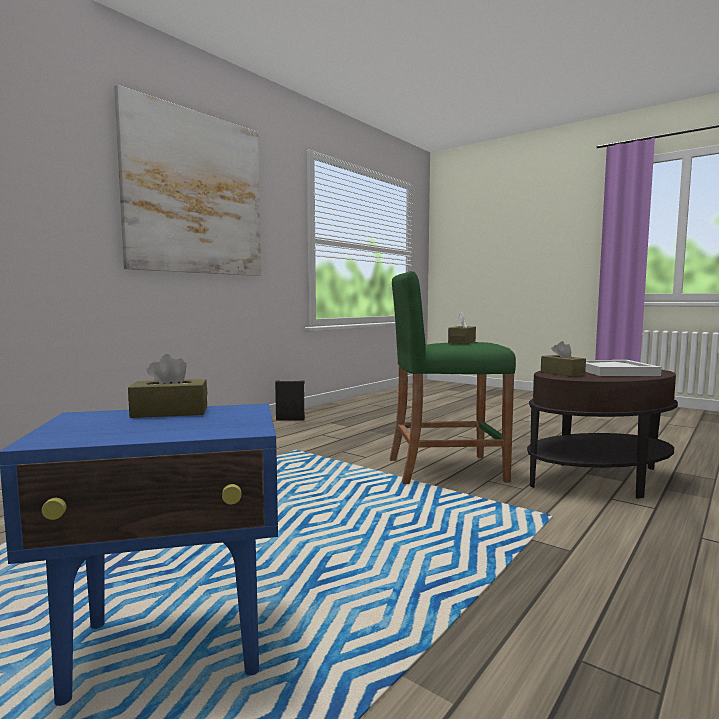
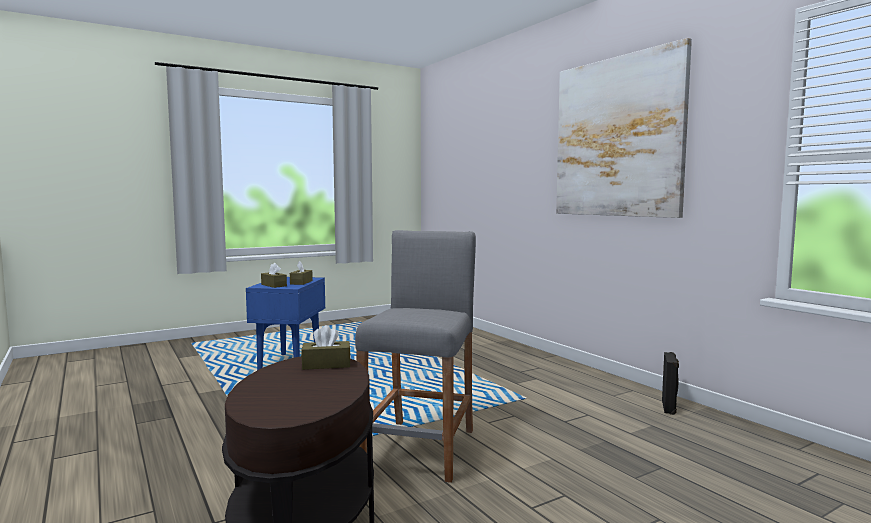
camera: 110 degrees right, 0 degrees up
(445, 469) = (421, 449): green stool -> grey stool
(462, 342) = (415, 312): brown tissue box -> brown tissue box (274, 285)
(615, 371) = (297, 390): white tray -> none

